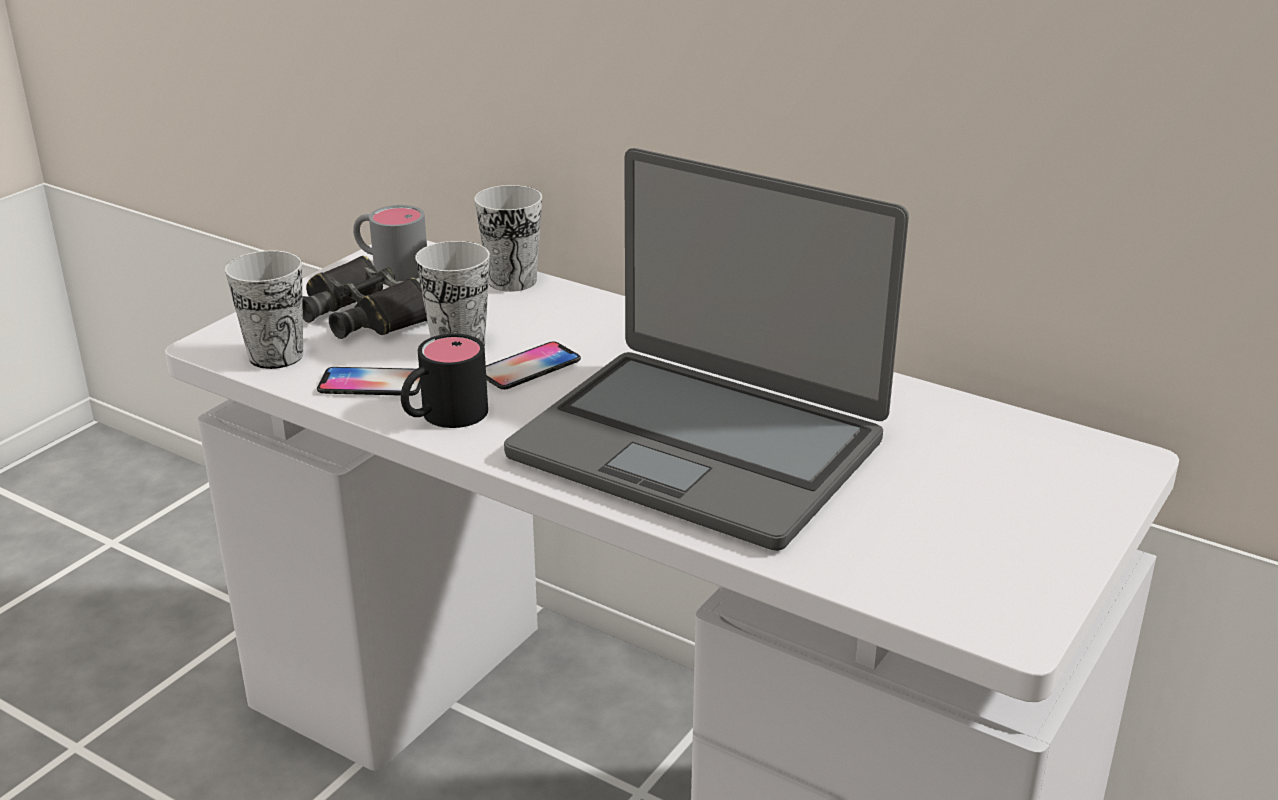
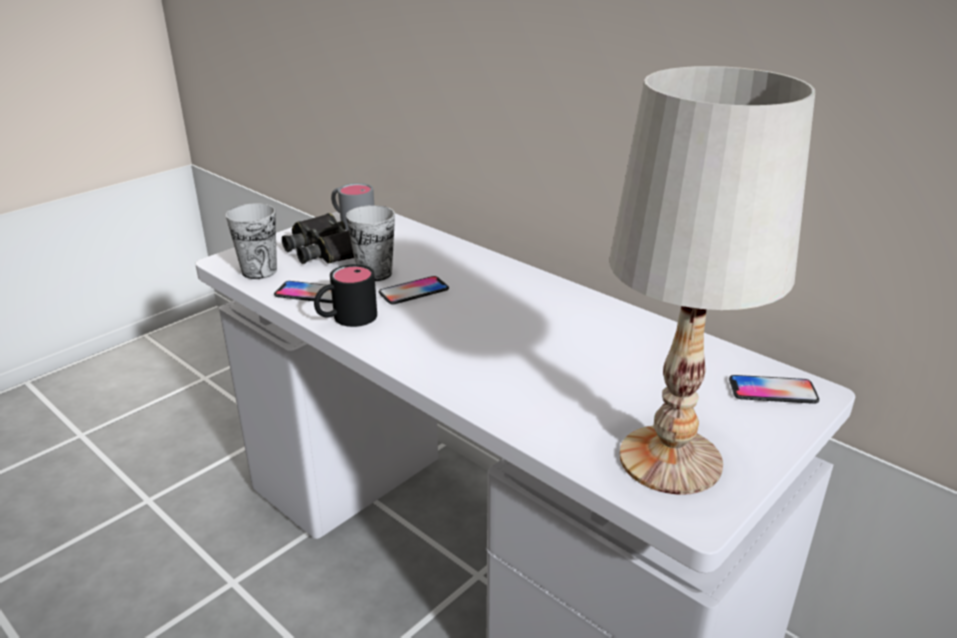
camera: 10 degrees right, 0 degrees up
(512, 281) = (424, 236): cup -> none
(699, 447) = (507, 354): laptop -> none
(964, 566) = (671, 460): none -> white table lamp
(1072, 462) = (772, 391): none -> phone

